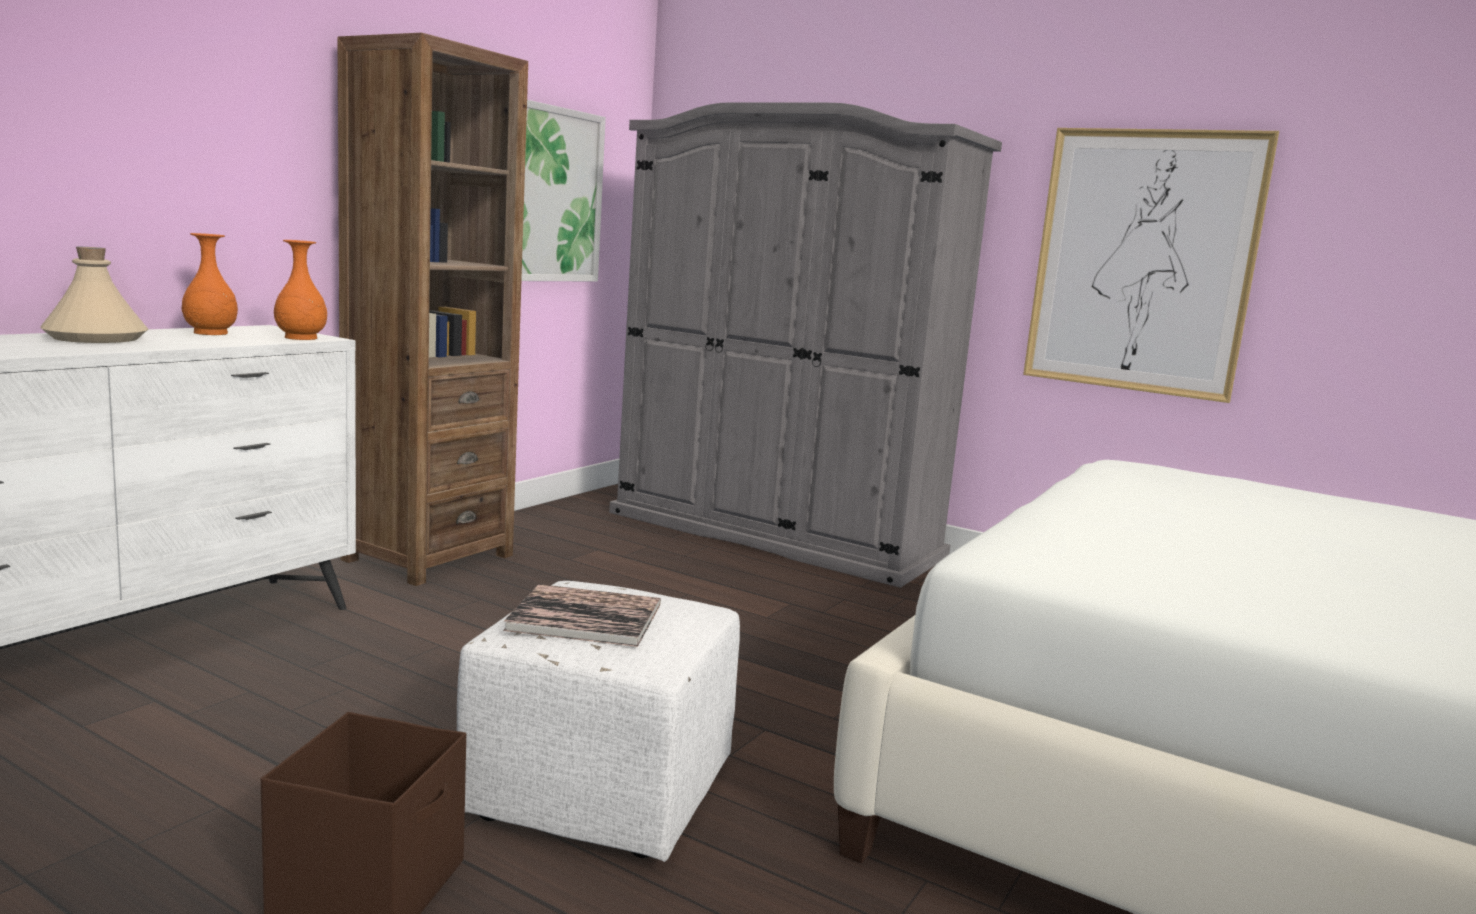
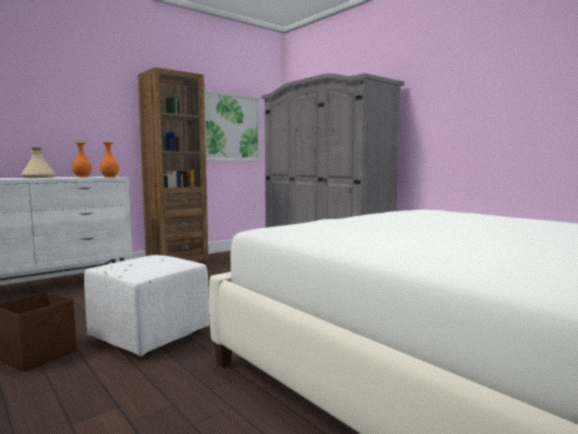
camera: 20 degrees right, 5 degrees down
(585, 617) = (136, 262): book -> none
(1142, 262) = (466, 124): picture -> none

